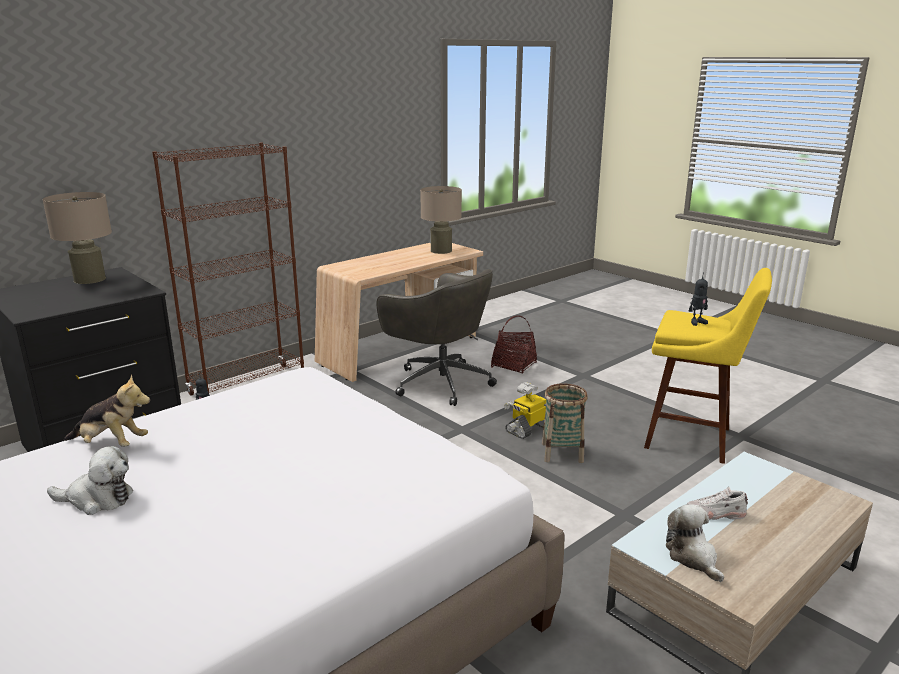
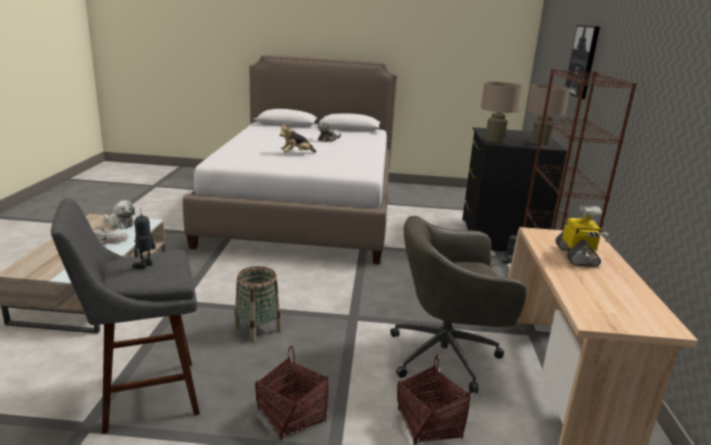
camera: 135 degrees right, 0 degrees up
(64, 151) = (583, 61): none -> picture
(111, 444) = (363, 146): plush toy -> plush toy (296, 154)
(441, 251) = (610, 305): beige table lamp -> beige table lamp (494, 140)
(528, 428) = (307, 340): toy robot -> toy robot (577, 256)
(592, 394) = (291, 416): none -> basket
(693, 439) = (144, 396): yellow stool -> grey stool

